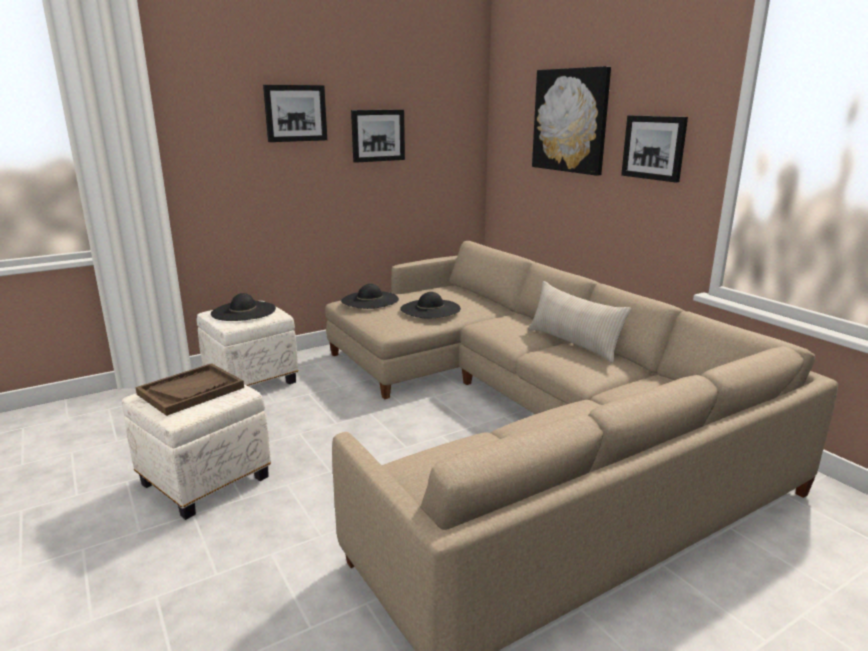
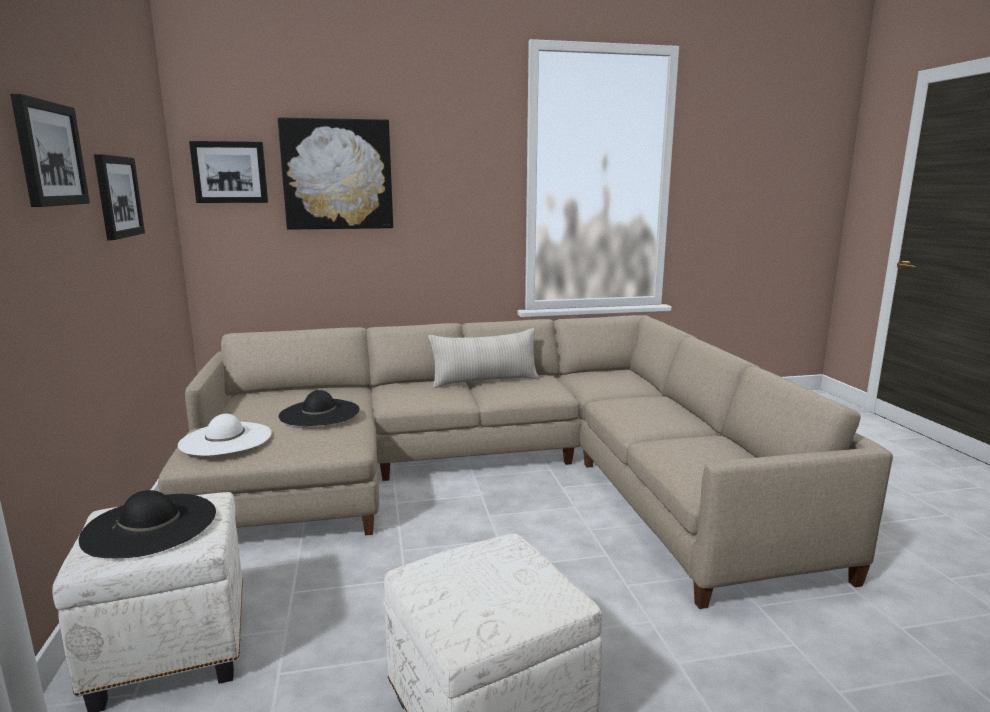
camera: 70 degrees left, 5 degrees down
(191, 391) = (486, 582): brown tray -> none
(370, 300) = (226, 439): black hat -> white hat
(654, 147) = (452, 196): picture -> picture (230, 172)

